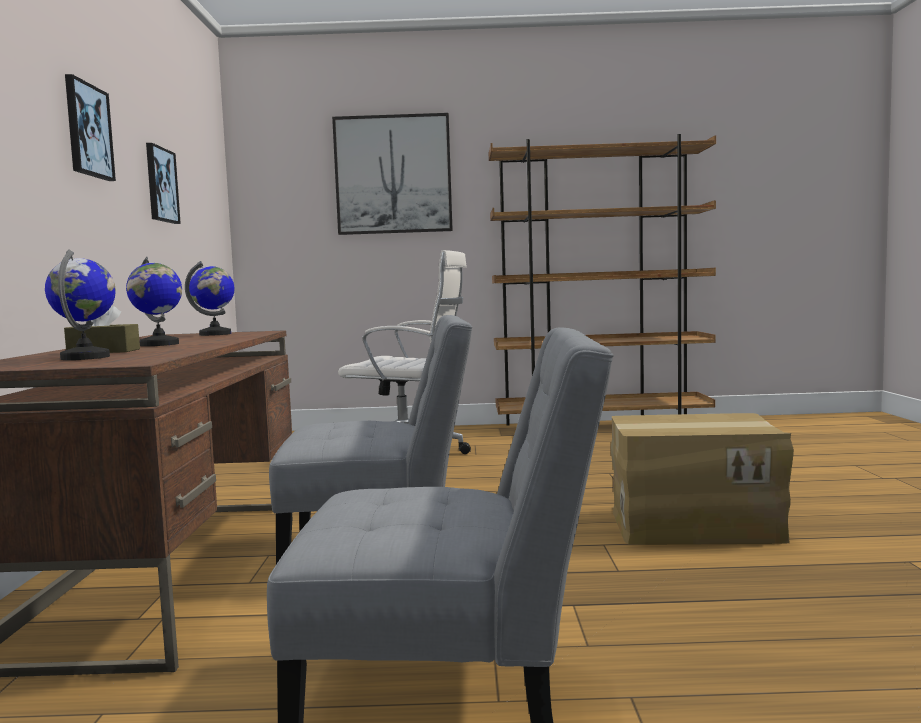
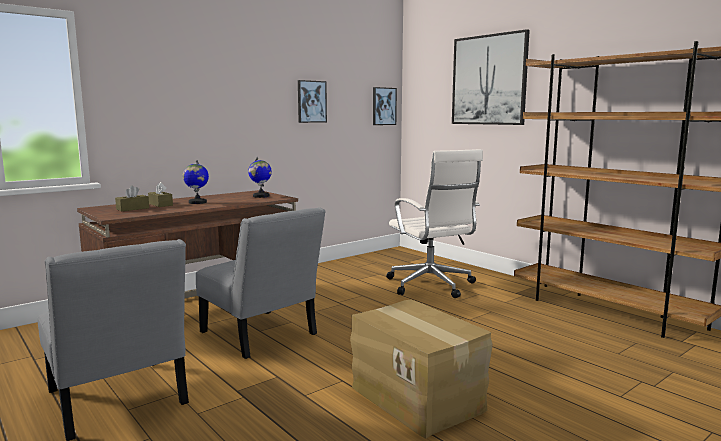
camera: 50 degrees right, 5 degrees up
(86, 357) = (132, 208): globe -> brown tissue box
(88, 130) = (239, 84): picture -> picture (383, 106)

